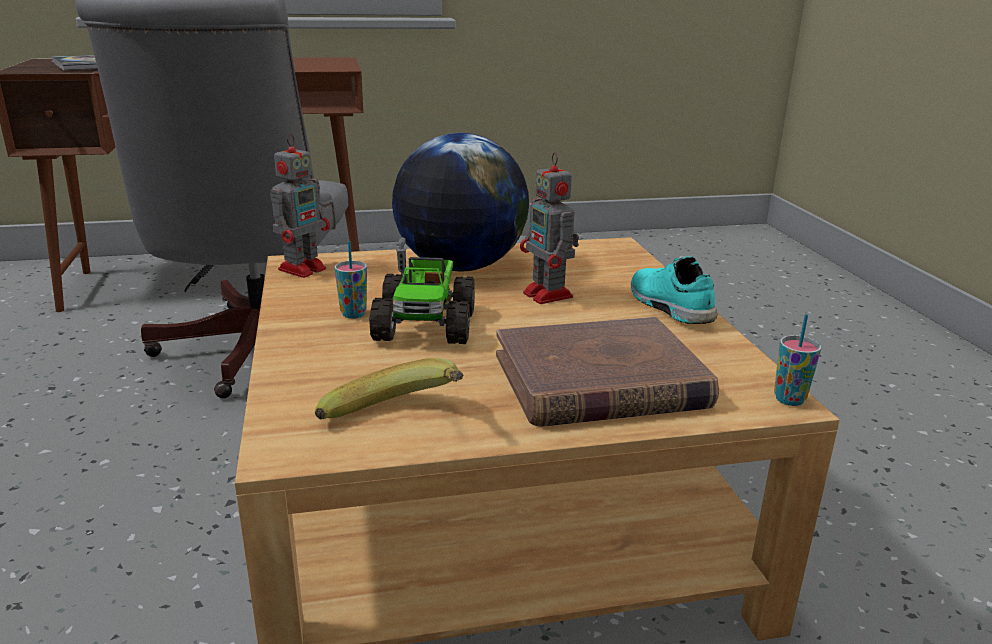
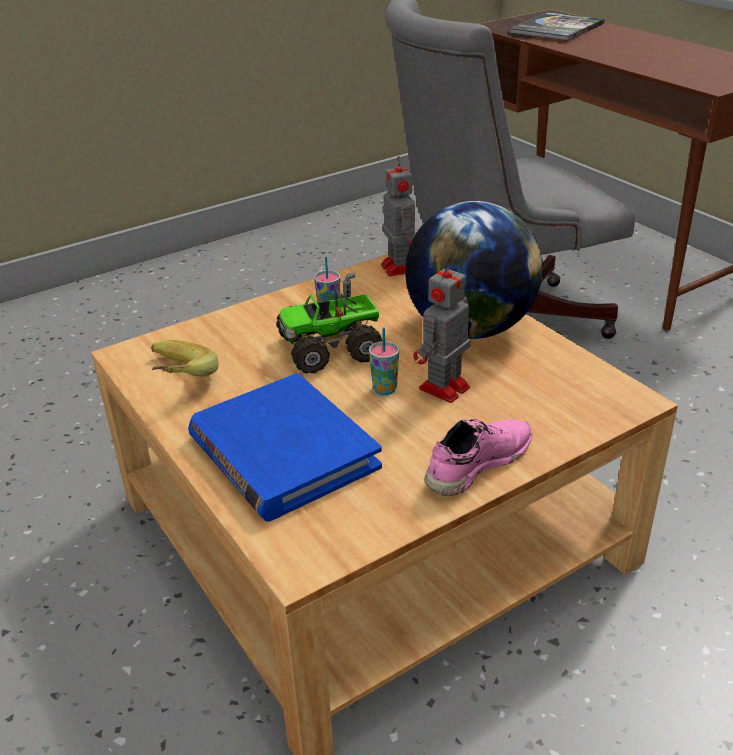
camera: 70 degrees right, 10 degrees up
(304, 268) = (398, 267): toy robot -> toy robot turned 120 degrees counterclockwise
(600, 381) = (282, 452): brown book -> blue book
(668, 306) = (477, 463): turquoise shoe -> pink shoe
(789, 399) = (306, 568): cup -> cup (384, 389)

